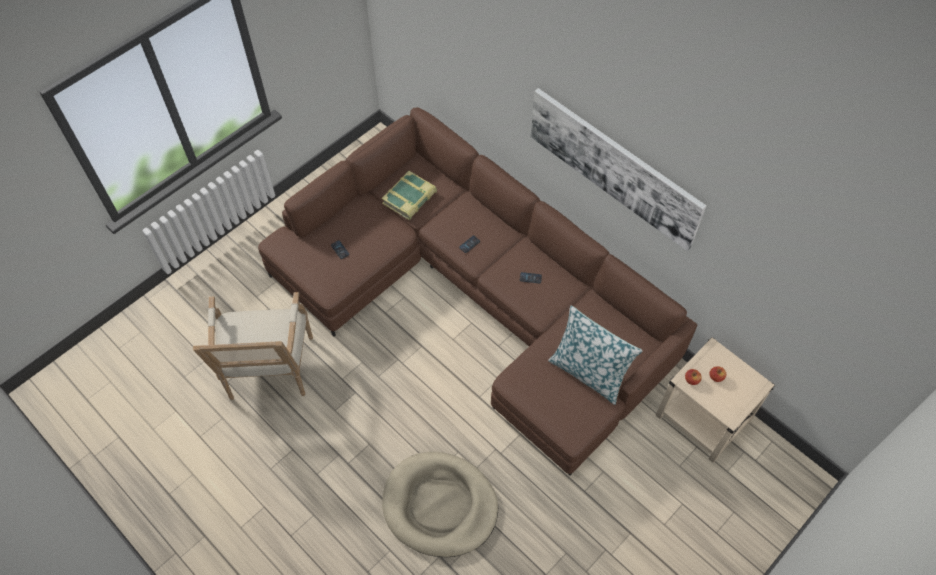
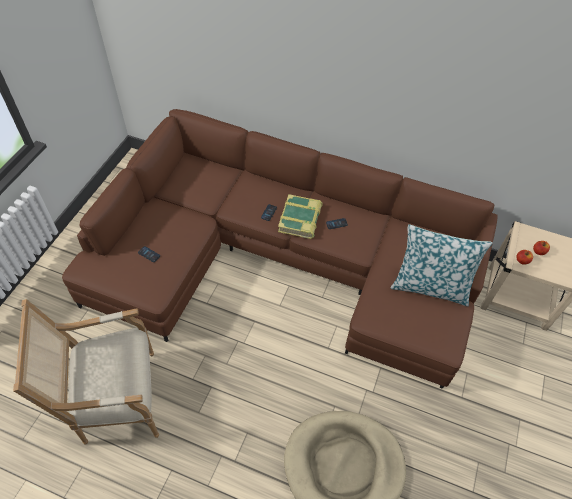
camera: 25 degrees left, 5 degrees down
(269, 373) = (115, 400): armchair -> armchair turned 105 degrees clockwise
(410, 198) = (196, 191): book -> book (300, 219)
(613, 167) = (402, 85): picture -> none

